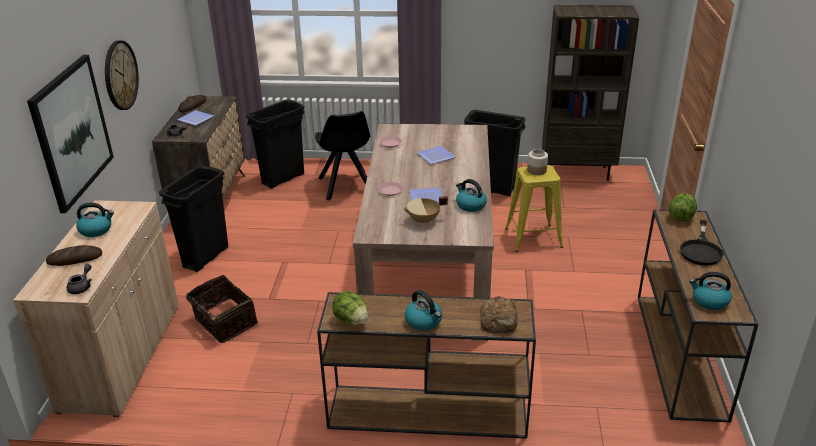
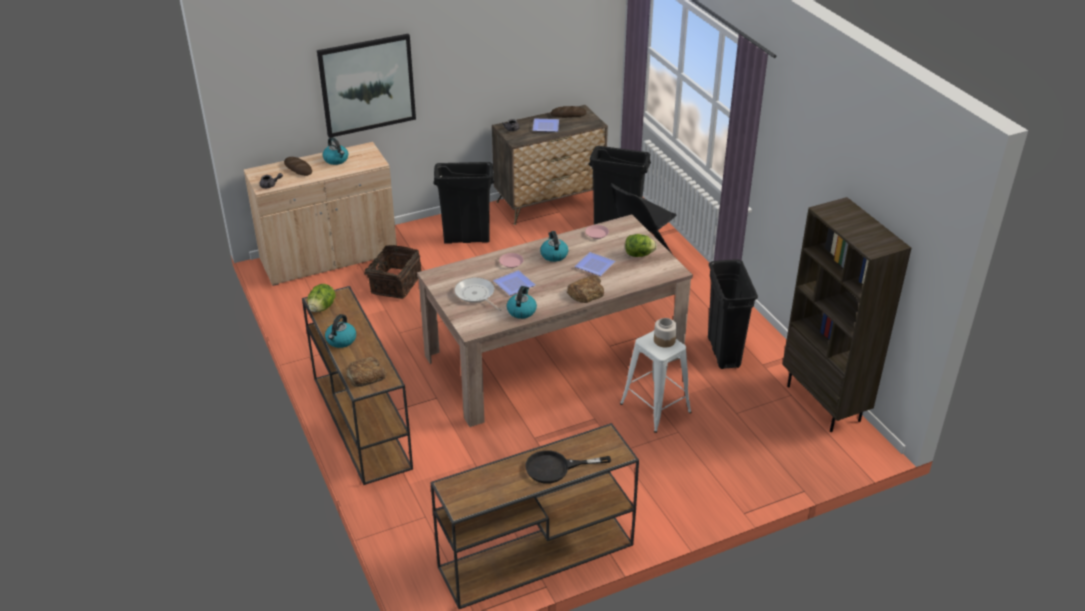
camera: 60 degrees right, 5 degrees up
(120, 75) = (462, 60): wall clock -> none
(424, 221) = (476, 295): beige cooking pot -> frying pan
(471, 170) = (586, 292): none -> bread
(533, 238) = (655, 408): yellow stool -> white stool
(681, 217) = (610, 444): lettuce -> lettuce (639, 255)
(709, 301) = (469, 487): kettle -> kettle (553, 255)

